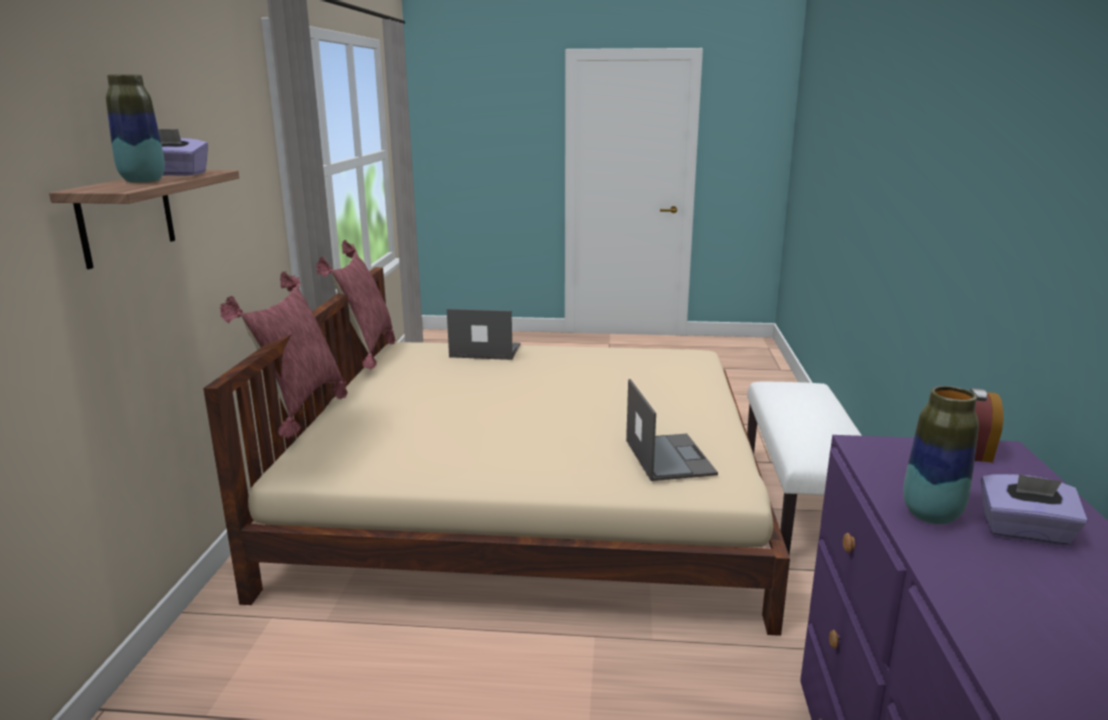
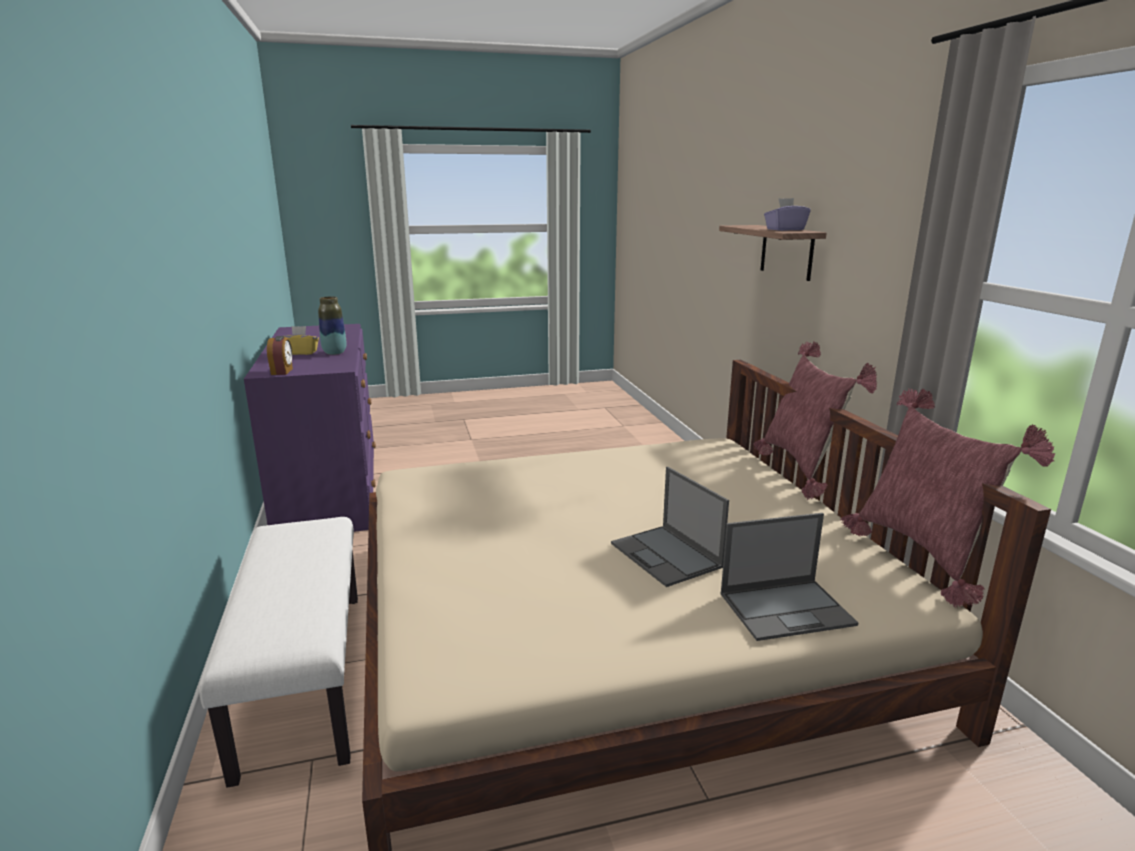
camera: 160 degrees right, 0 degrees up
(143, 181) = (762, 227): vase -> none
(668, 456) = (456, 485): laptop -> laptop (667, 556)
(1025, 532) = (301, 352): purple tissue box -> yellow tissue box

